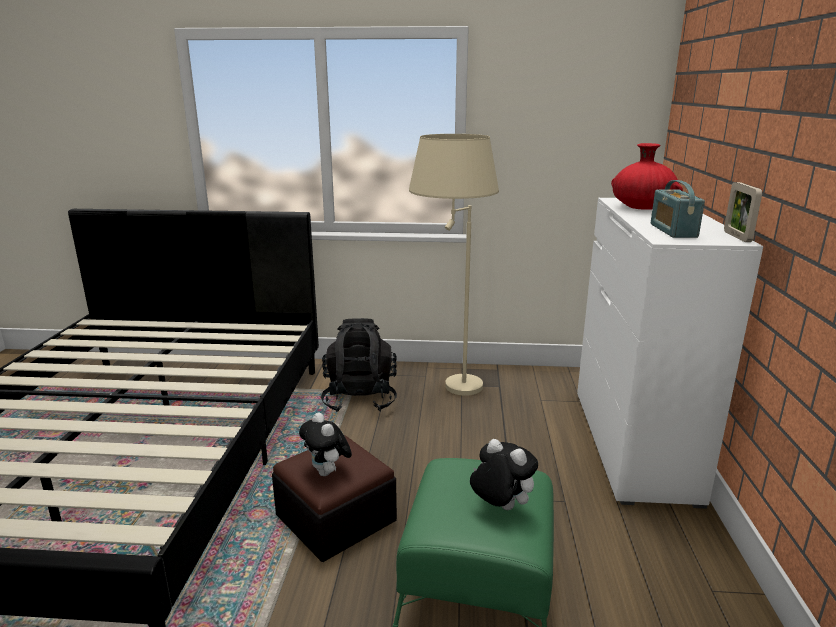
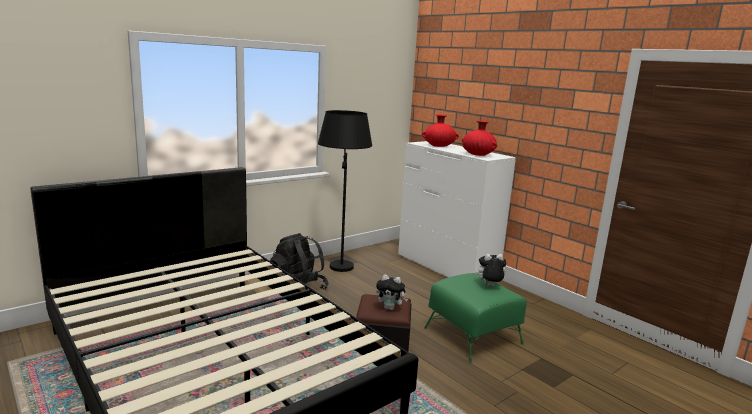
camera: 45 degrees left, 5 degrees down
(449, 393) = (340, 272): beige floor lamp -> black floor lamp
(673, 231) = (478, 154): radio -> red vase
(737, 237) = (501, 154): picture frame -> none

